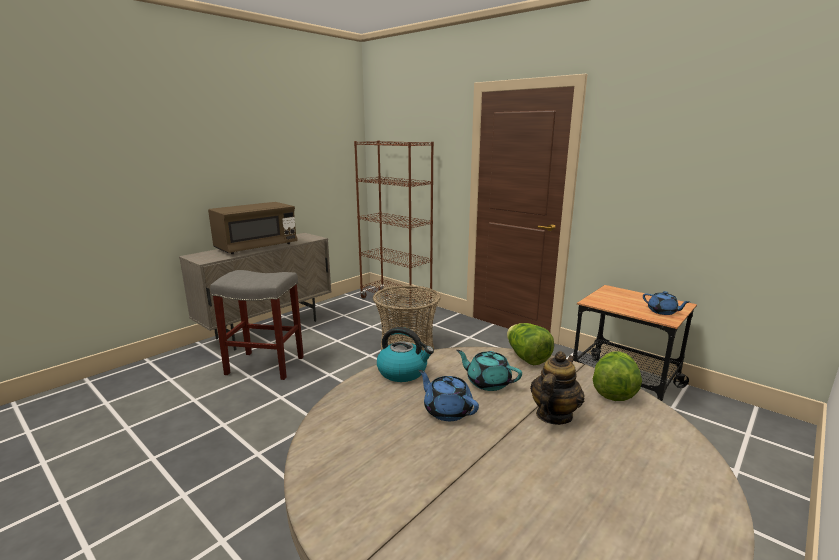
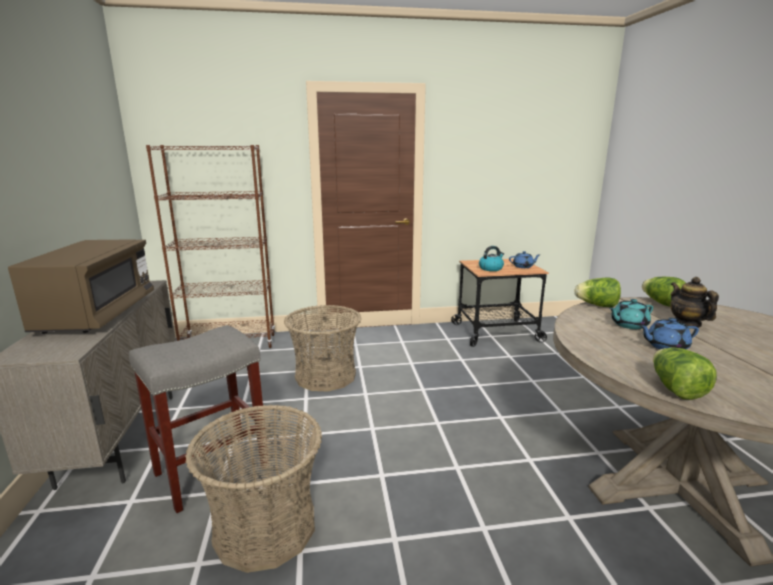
camera: 50 degrees left, 0 degrees up
(233, 404) = (265, 527): none -> basket
(330, 428) = (675, 389): none -> lettuce
(403, 372) = (589, 342): kettle -> kettle (491, 268)

